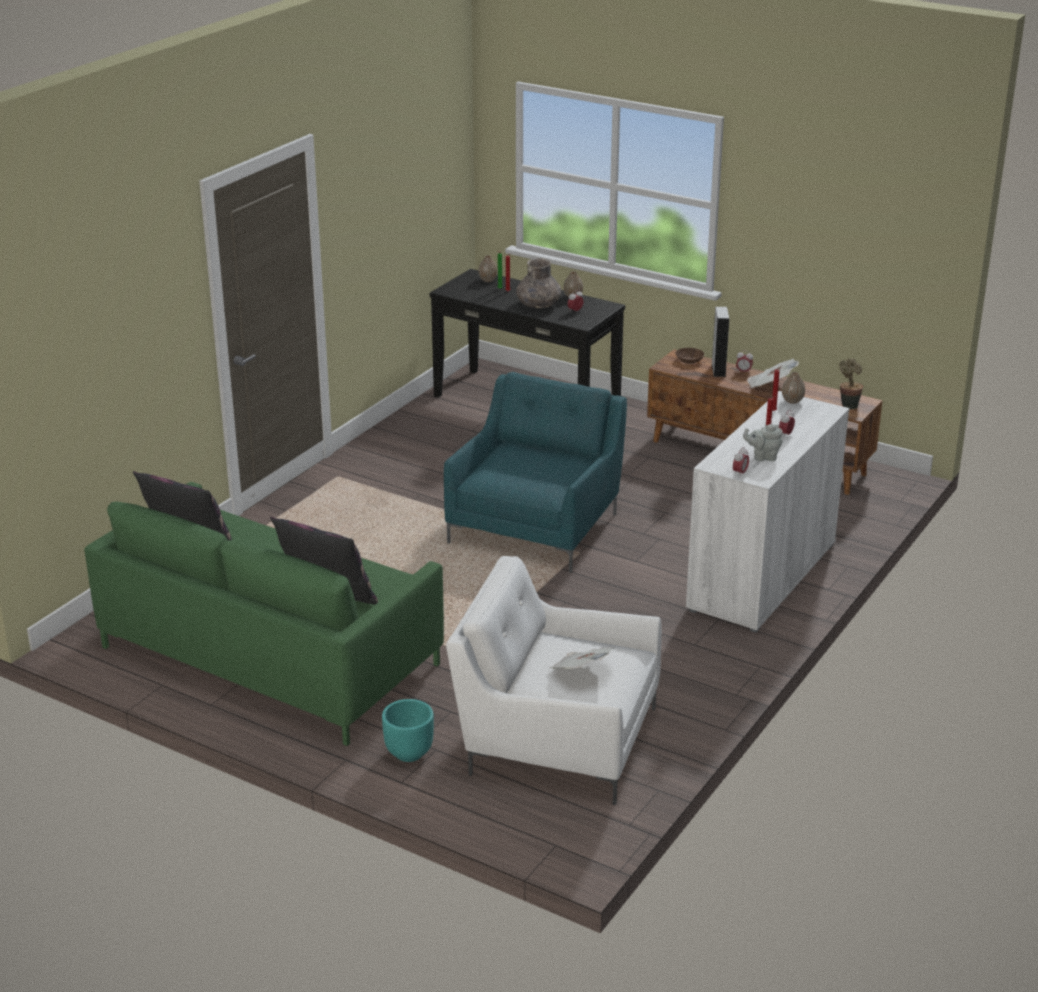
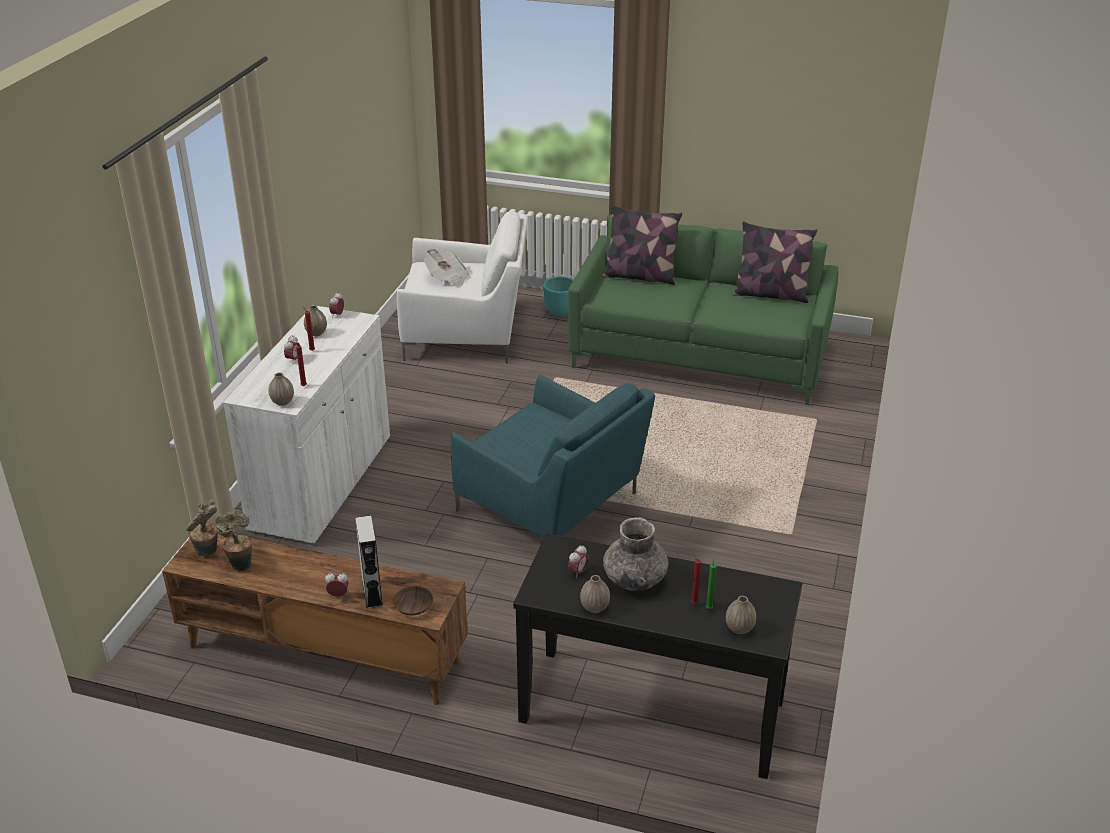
camera: 165 degrees right, 5 degrees up
(536, 525) = (552, 506): turquoise armchair -> turquoise armchair turned 60 degrees counterclockwise
(763, 457) = (316, 333): grey teapot -> vase
(770, 385) = (303, 573): newspaper -> none
(821, 396) = (240, 563): none -> potted plant

